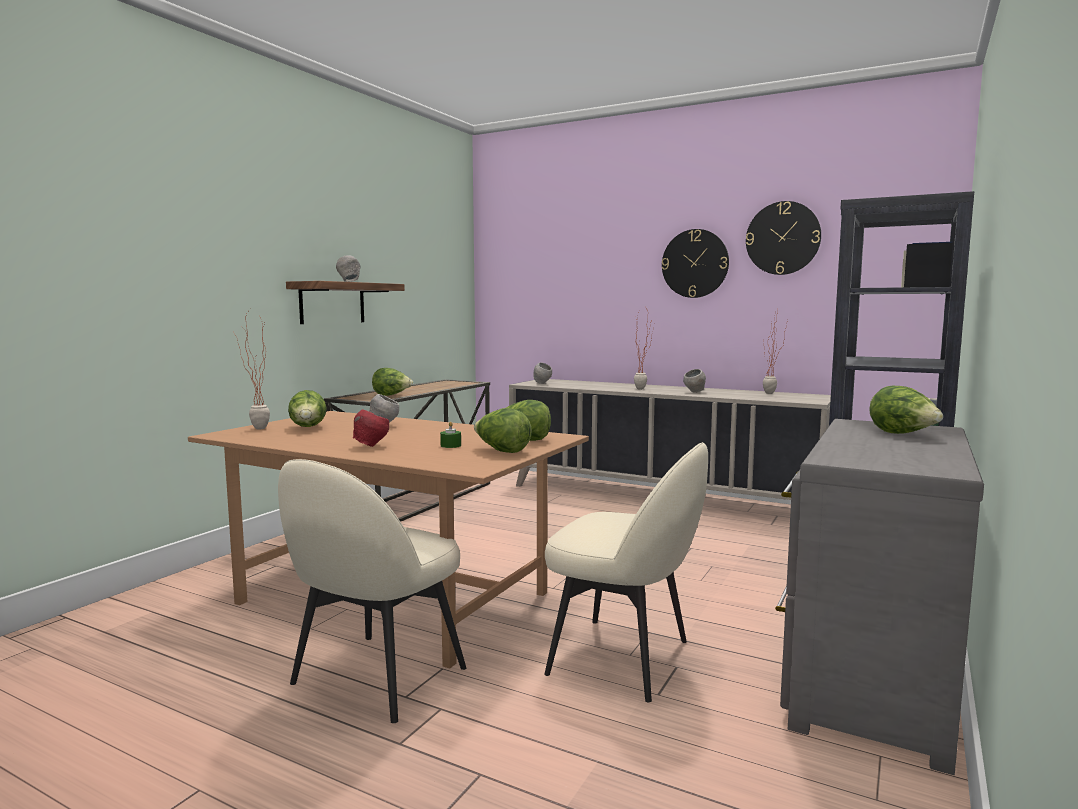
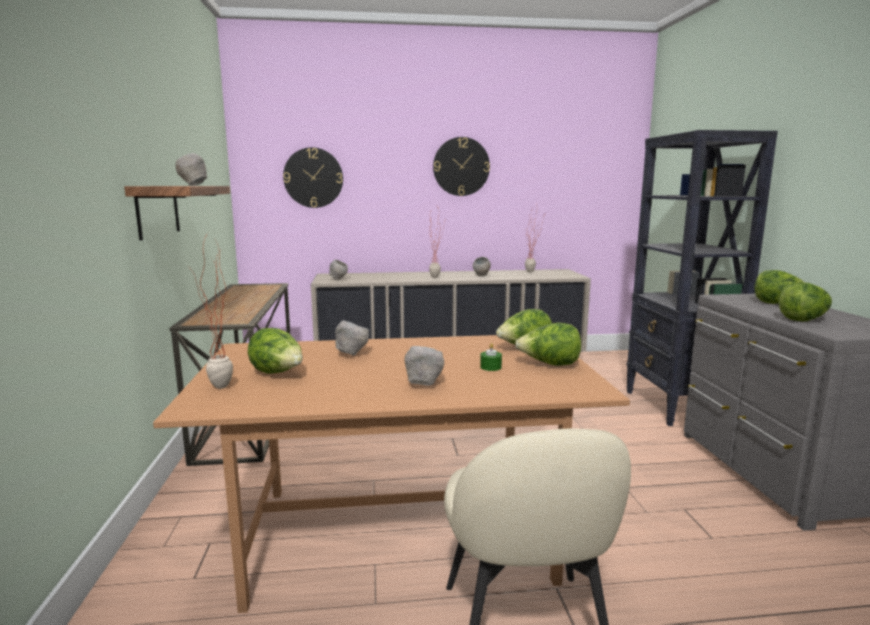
camera: 35 degrees left, 5 degrees up
(371, 446) = (424, 384): red bowl -> grey bowl
(391, 395) = (238, 312): lettuce -> lettuce (803, 320)
(623, 658) = (648, 517): beige chair -> none
(782, 238) = (530, 148): wall clock -> wall clock (313, 177)

